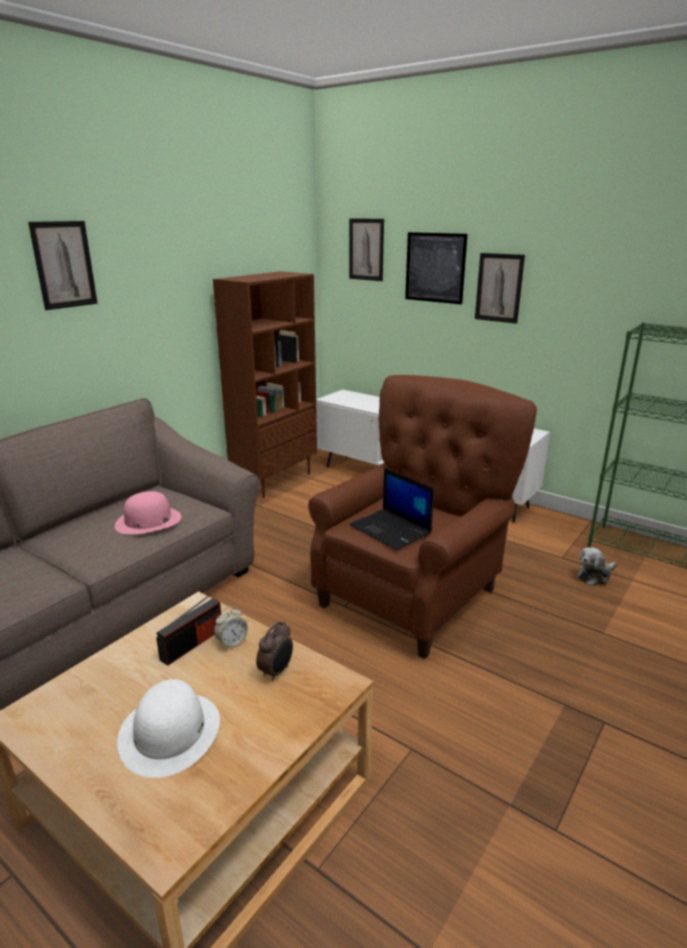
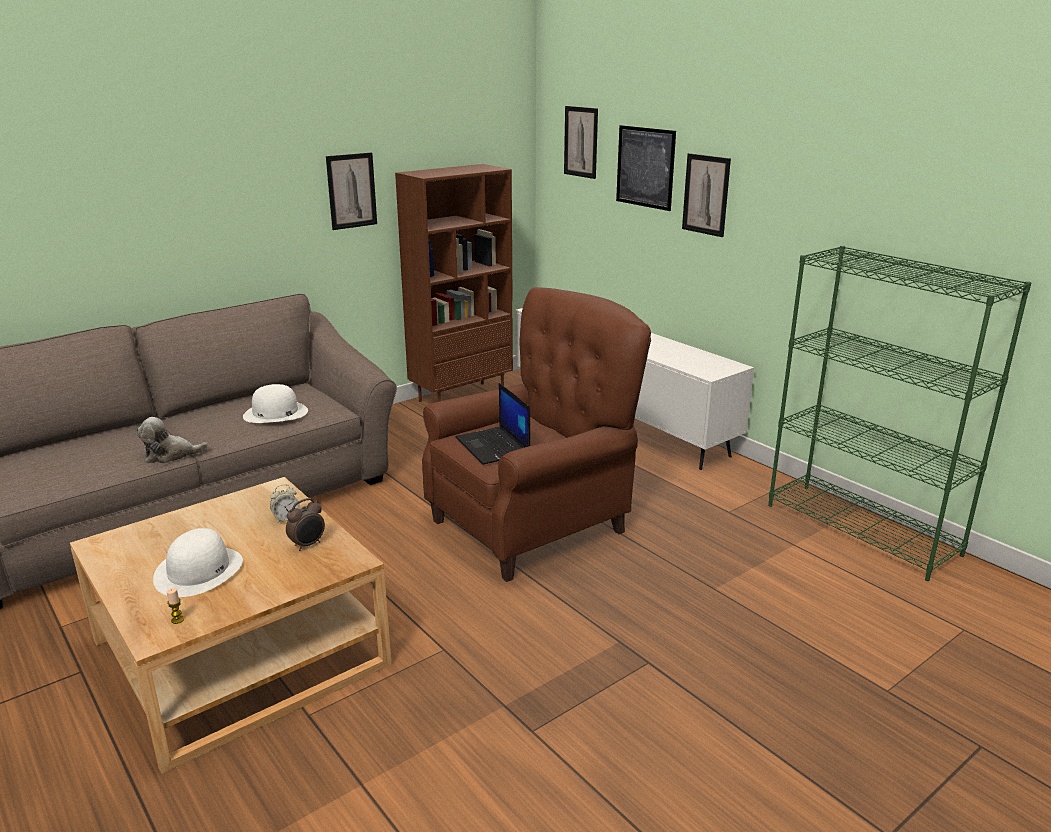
camera: 15 degrees right, 0 degrees up
(64, 265) = (231, 159): picture -> picture (351, 191)
(148, 521) = (275, 413): pink hat -> white hat
(182, 813) = (177, 620): none -> candle
(192, 644) = (253, 515): radio -> none
(595, 576) = (752, 535): plush toy -> plush toy (170, 455)

